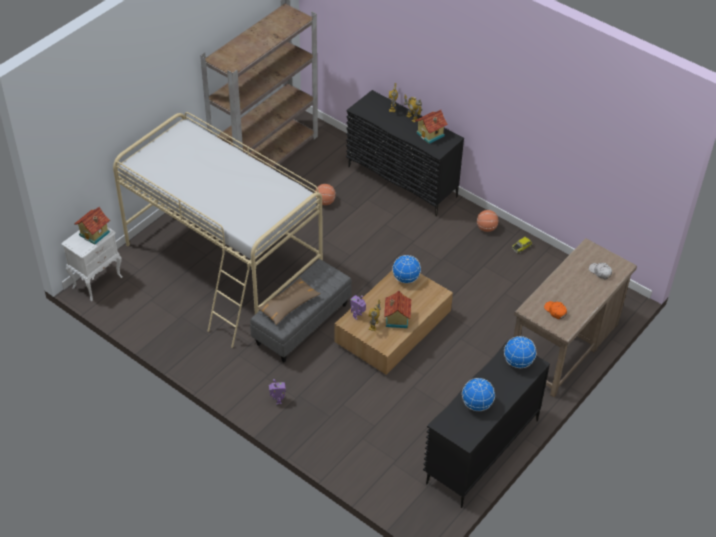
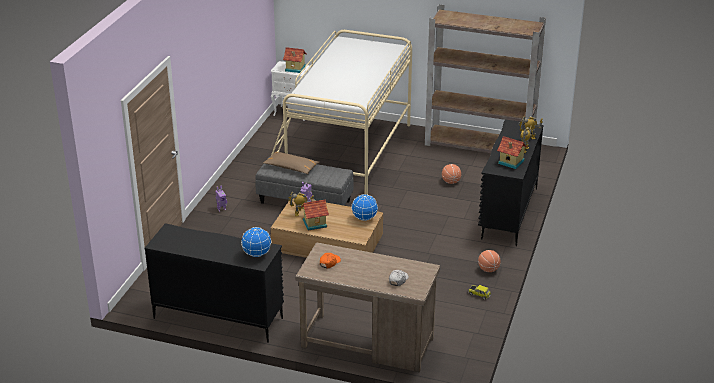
camera: 70 degrees right, 15 degrees down
(476, 404) = (198, 242): globe -> none

